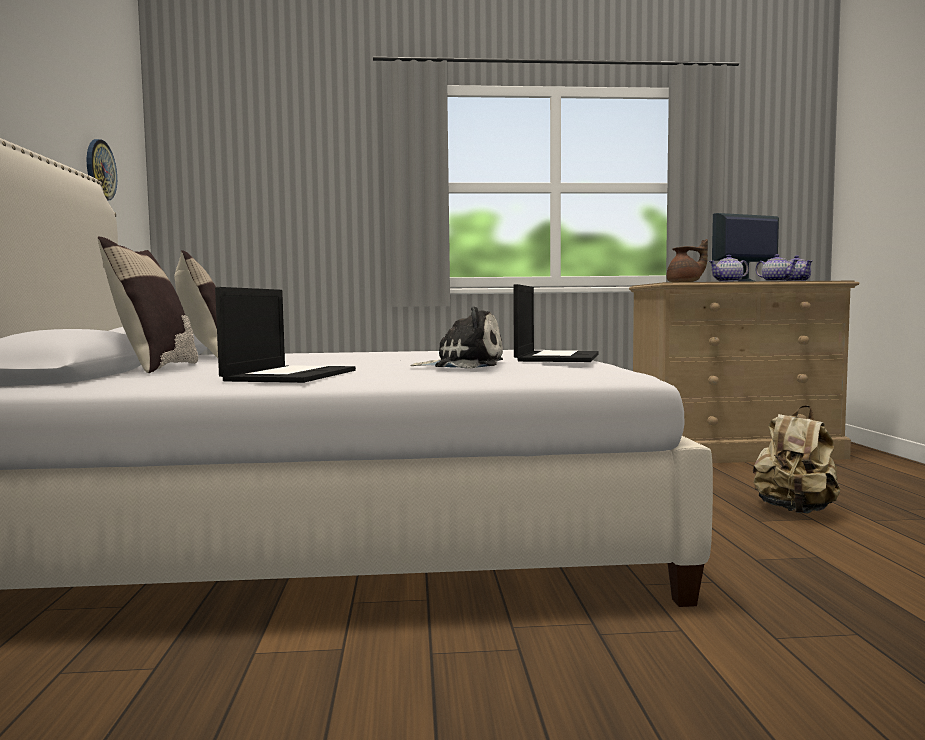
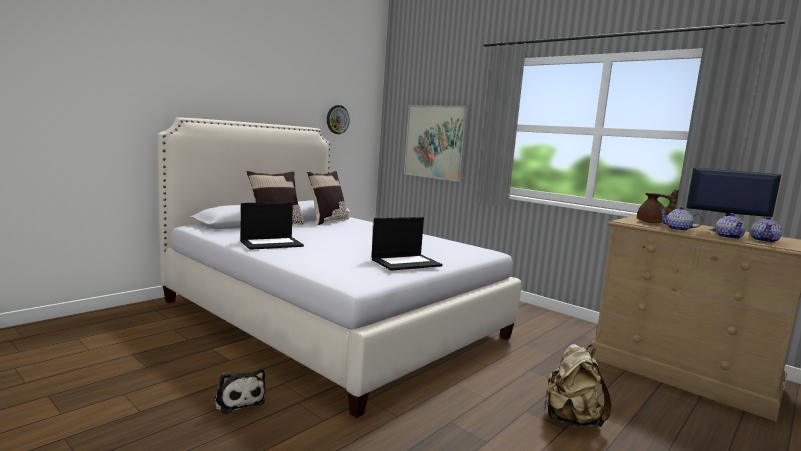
camera: 45 degrees right, 5 degrees up
(285, 218) = (435, 142): none -> picture
(464, 365) = (343, 256): plush toy -> plush toy (238, 400)

